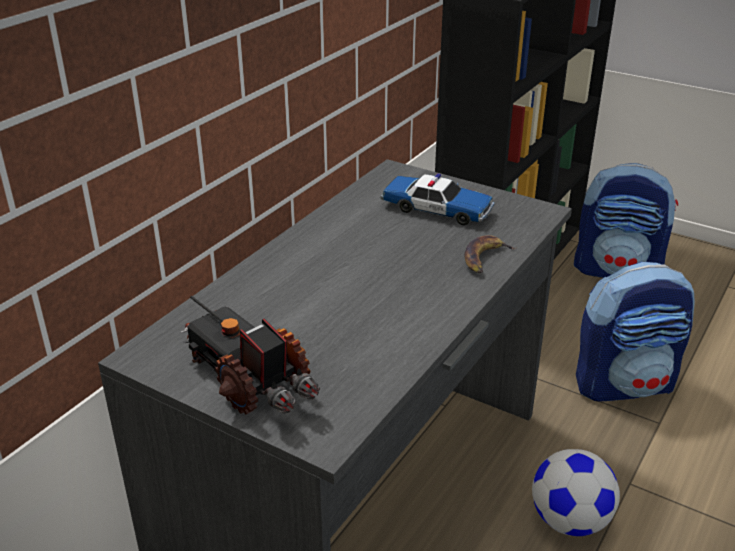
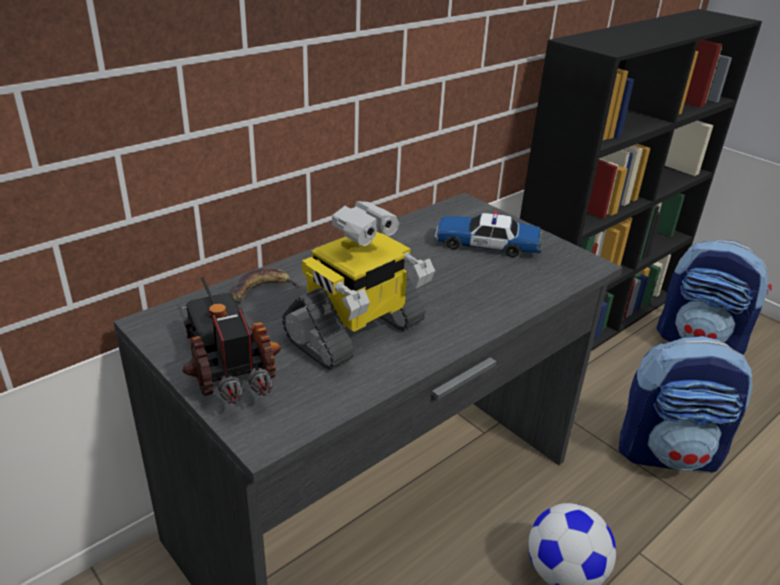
camera: 15 degrees right, 0 degrees up
(357, 321) = (356, 333): none -> toy robot
(436, 209) = (487, 245): toy car -> toy car turned 150 degrees clockwise
(485, 258) = (510, 298): banana -> banana (261, 290)

